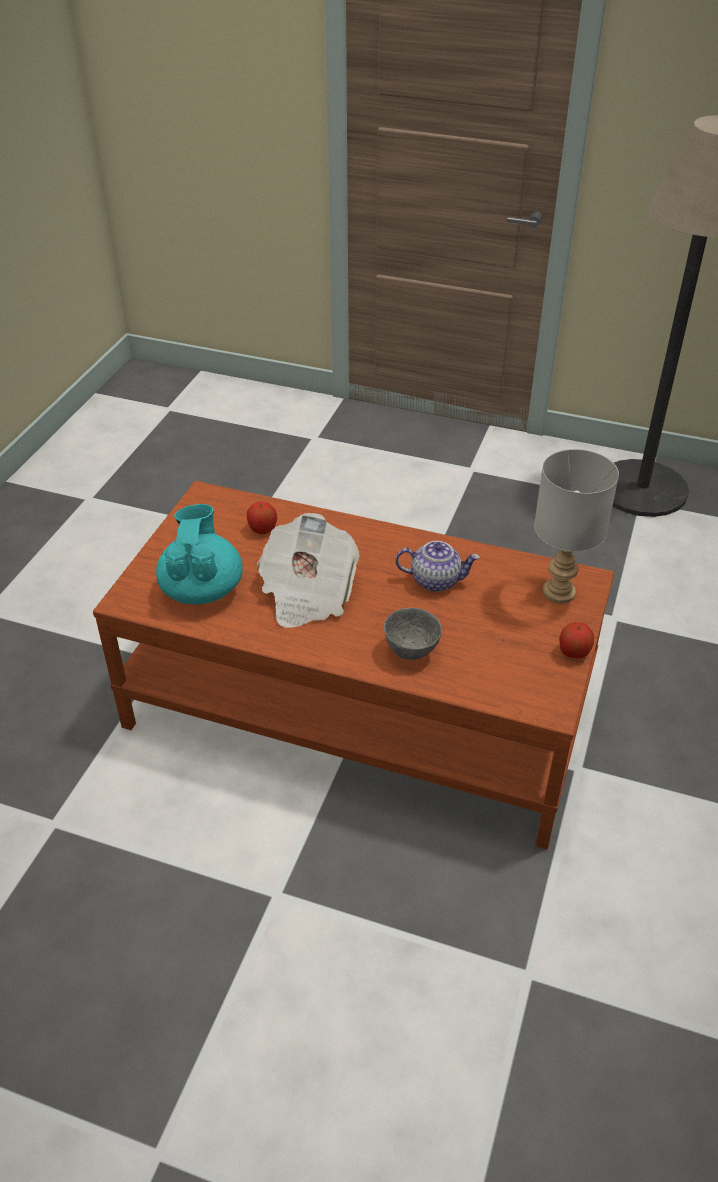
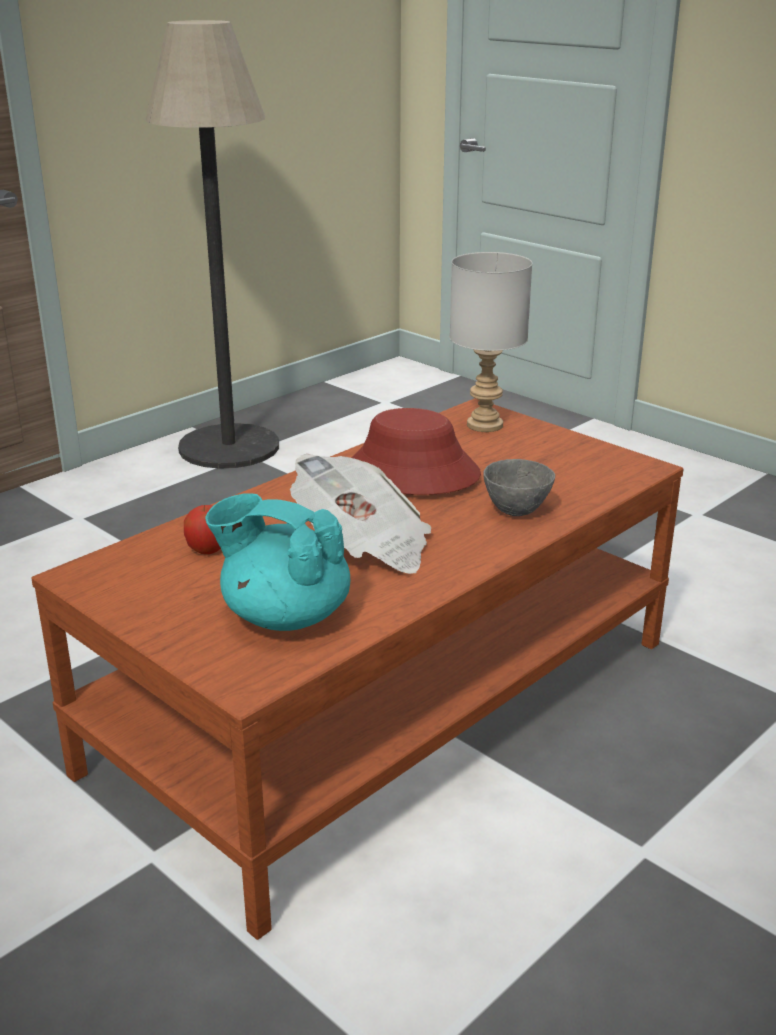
camera: 65 degrees left, 15 degrees down
(436, 580) = (412, 473): teapot -> red hat
(573, 652) = (575, 440): apple -> none

